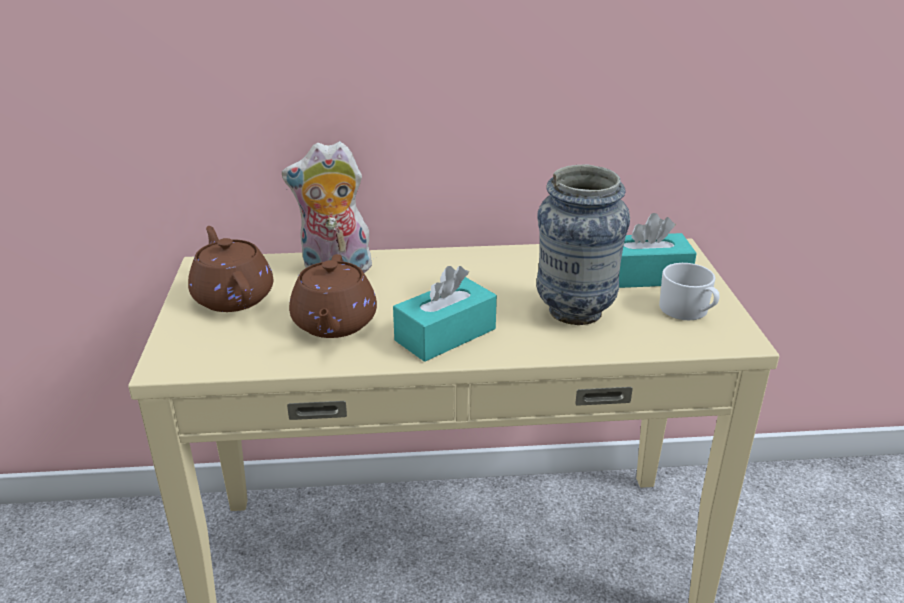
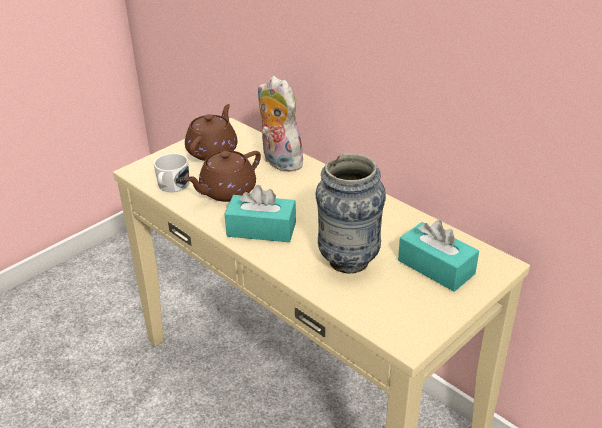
camera: 50 degrees right, 5 degrees up
(688, 311) = (414, 305): white mug -> white mug (172, 186)

